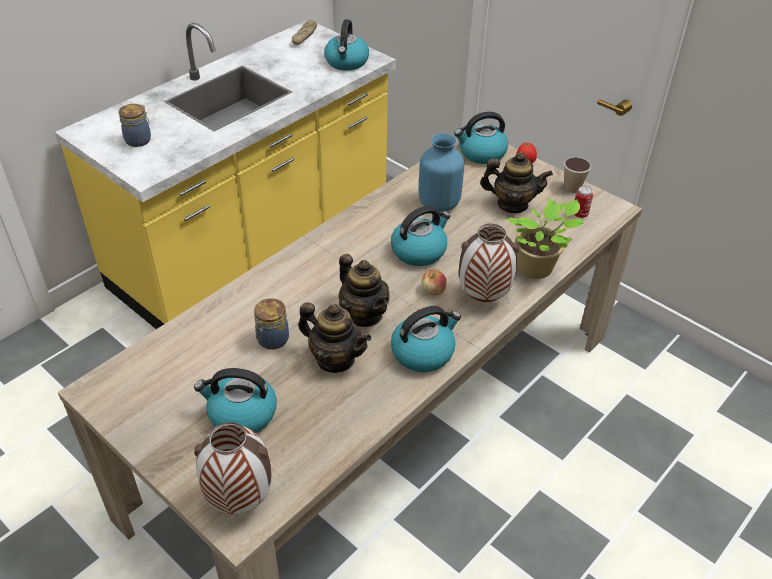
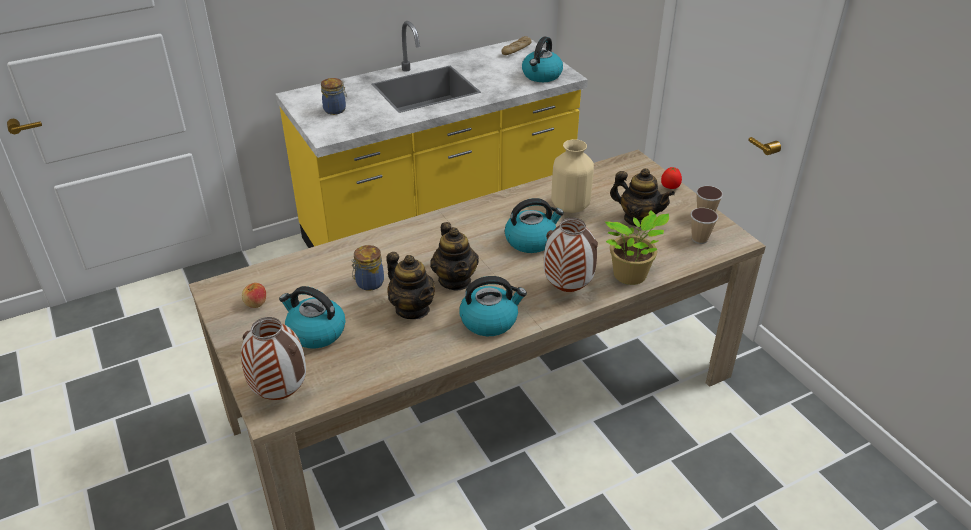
camera: 20 degrees right, 5 degrees down
(433, 290) = (526, 274): apple -> apple (256, 303)
(439, 204) = (570, 206): blue vase -> beige vase
(481, 153) = (633, 172): kettle -> none
(580, 214) = (699, 239): can -> cup

